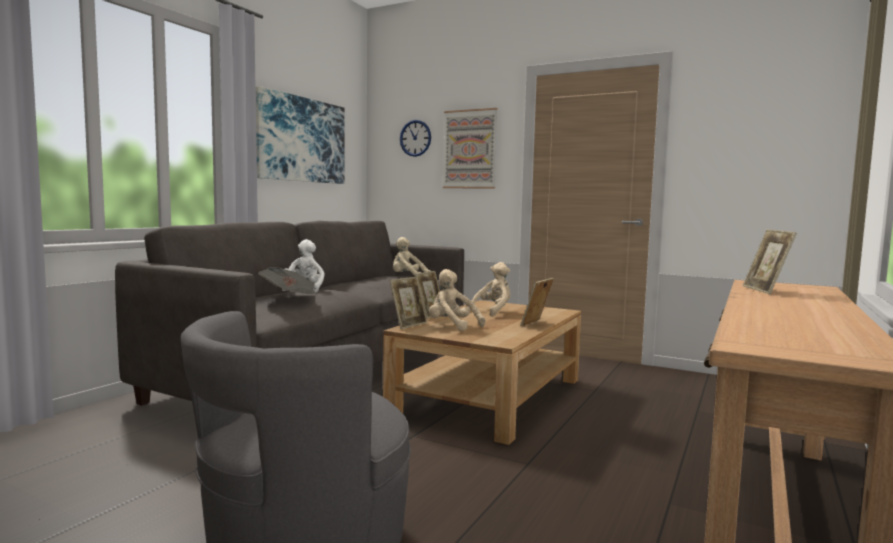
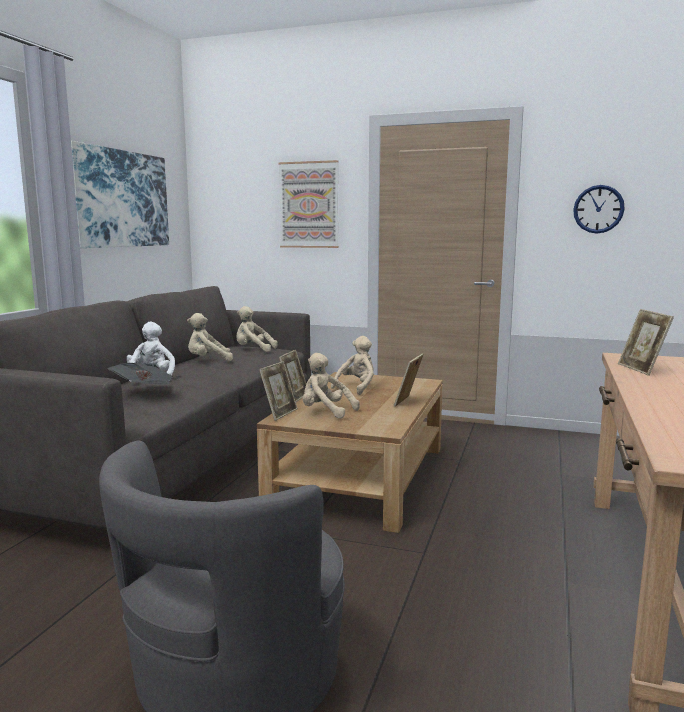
camera: 10 degrees left, 5 degrees up
(361, 282) = (208, 361): none -> beige plush toy
(415, 138) = (246, 191): wall clock -> wall clock (598, 209)

